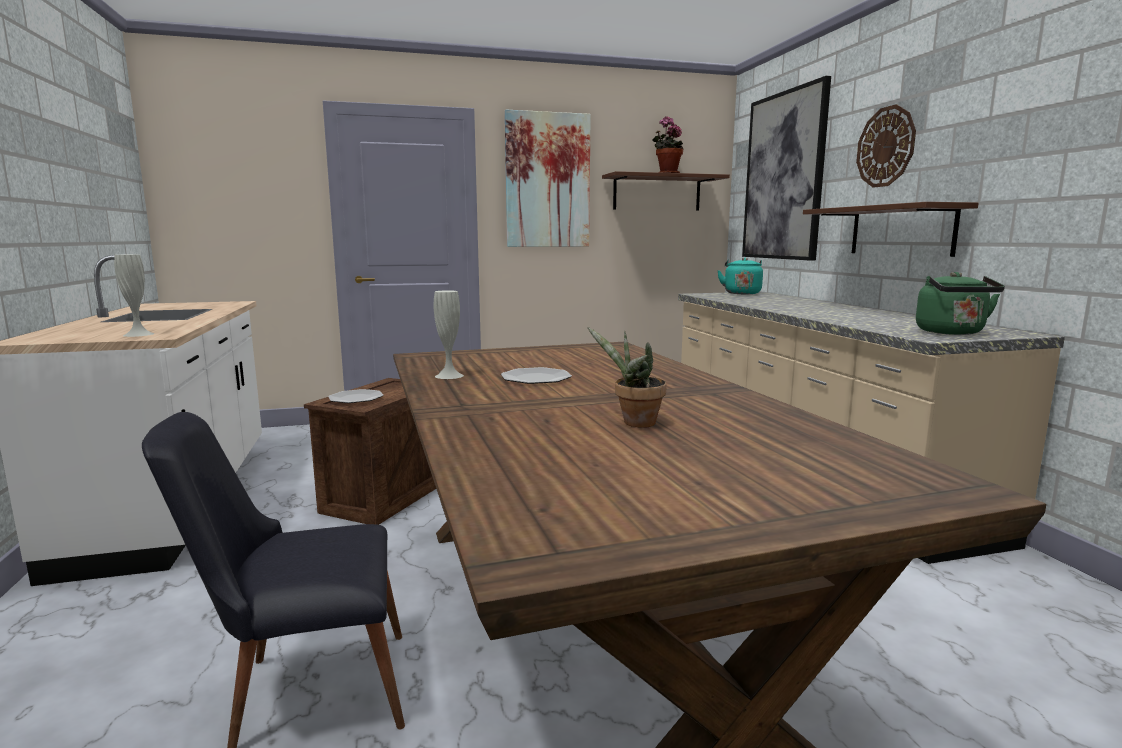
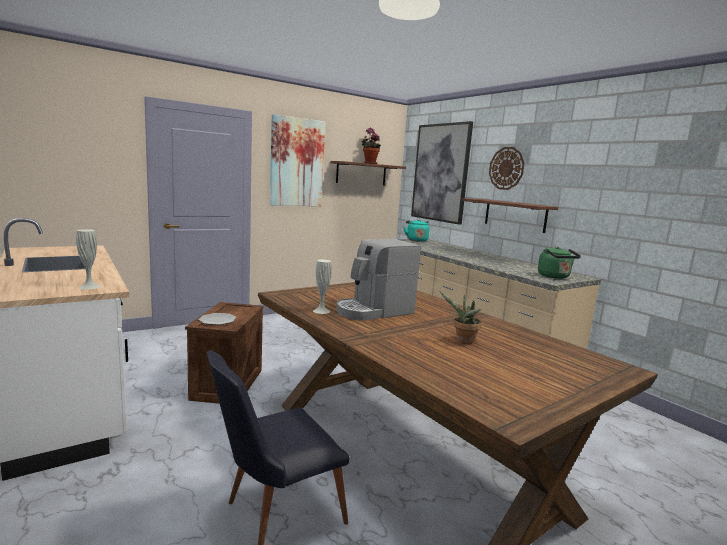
camera: 20 degrees left, 0 degrees up
(536, 378) = (373, 311): plate -> coffee machine

